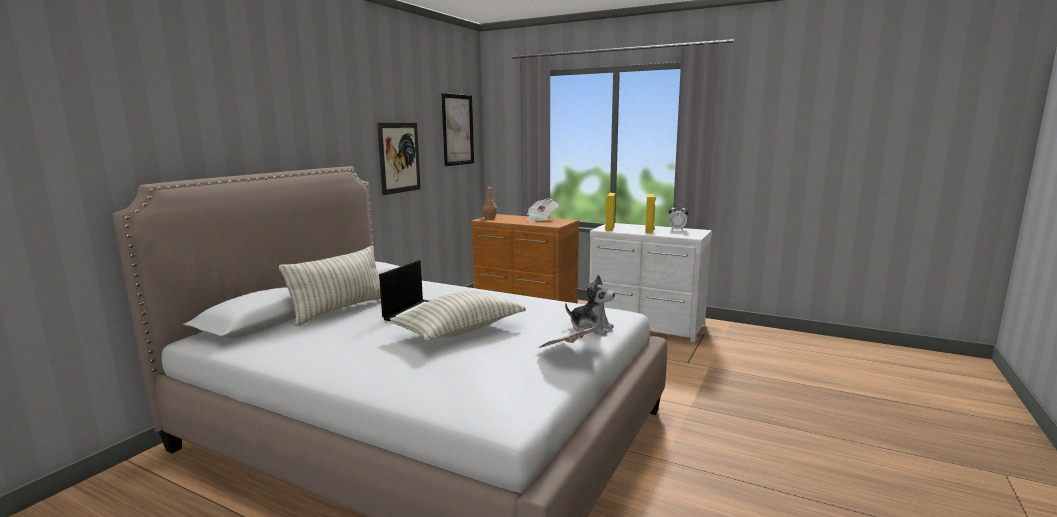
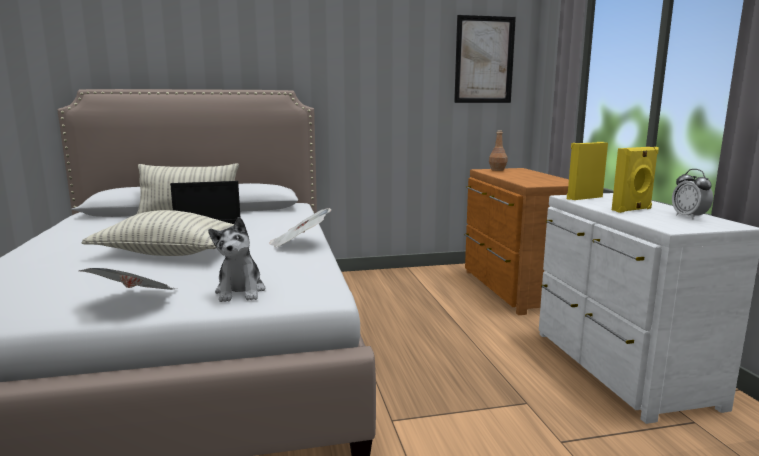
camera: 50 degrees right, 0 degrees up
(399, 157) = (378, 88): picture -> none
(541, 219) = (545, 178): newspaper -> newspaper (299, 244)

